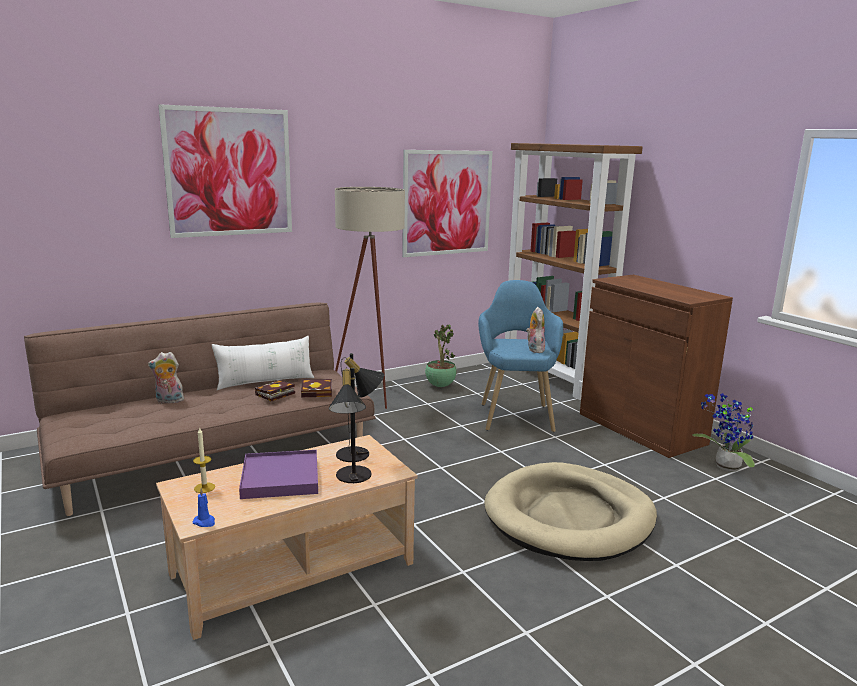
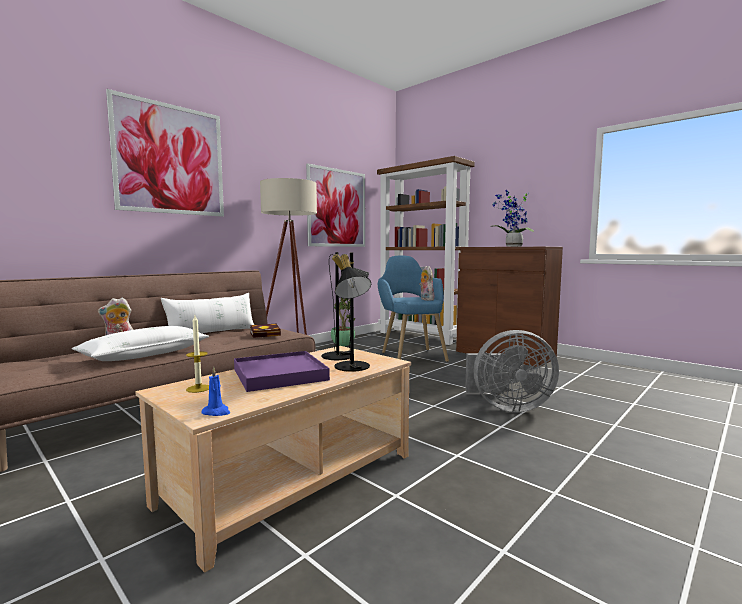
camera: 15 degrees left, 10 degrees down
(188, 415) = (145, 354): none -> white pillow
(274, 394) = (226, 338): book -> none
(569, 517) = (507, 407): beige dog bed -> grey fan
(724, 467) = (579, 368): potted plant -> potted plant (512, 246)

